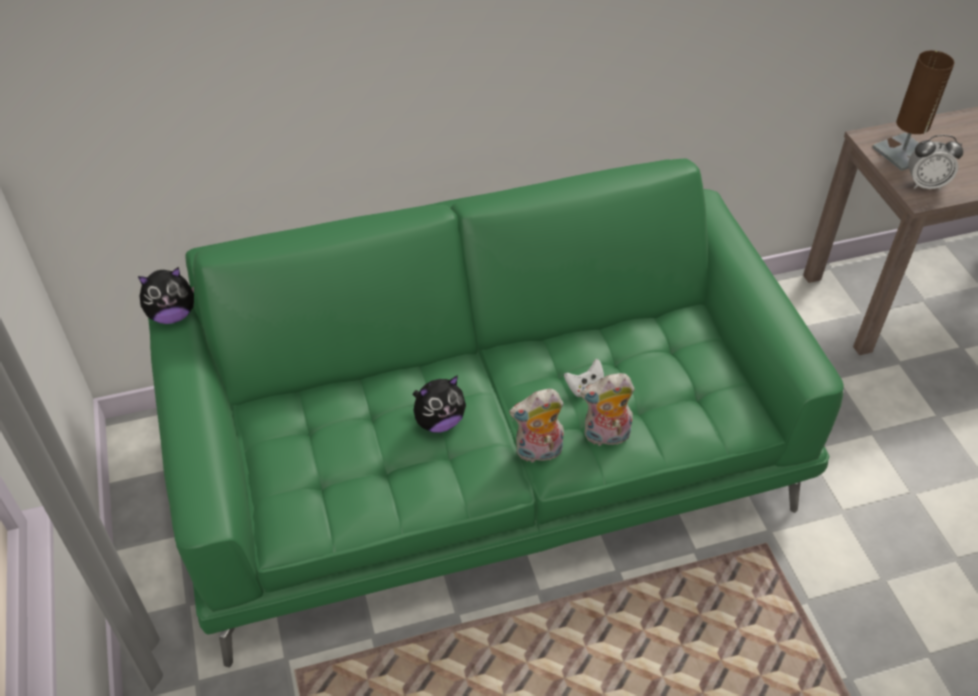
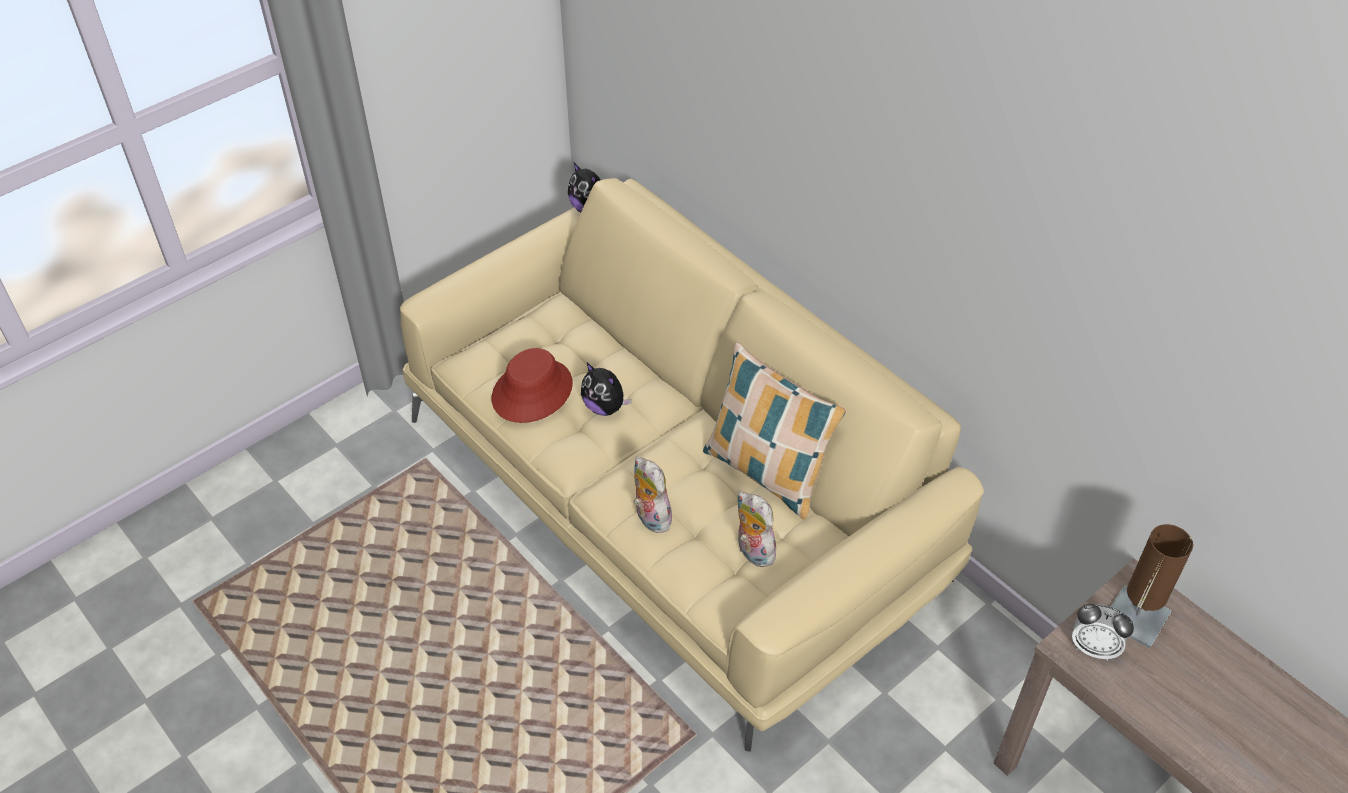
camera: 65 degrees right, 0 degrees up
(377, 477) = (532, 391): none -> red hat
(488, 459) = (673, 499): green sofa -> beige sofa
(538, 453) = (609, 479): plush toy -> plush toy (752, 552)
(585, 386) = (695, 485): white game controller -> none
(596, 330) = (766, 473): none -> pillow
(925, 184) = (1093, 647): alarm clock -> alarm clock turned 45 degrees counterclockwise

